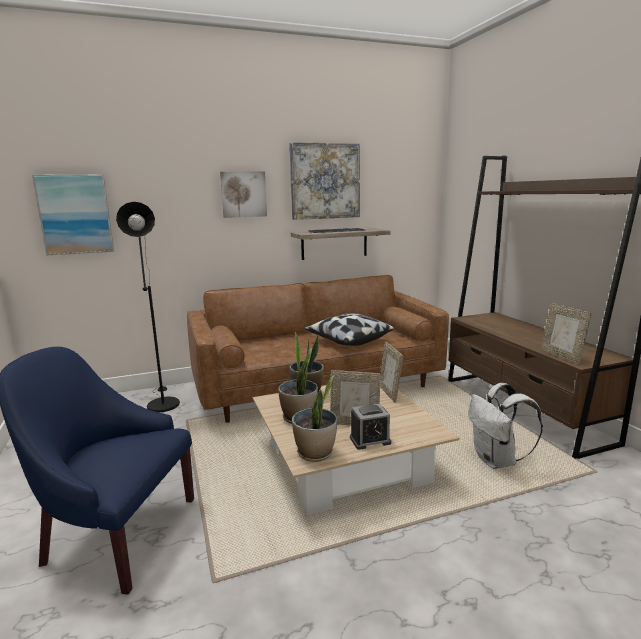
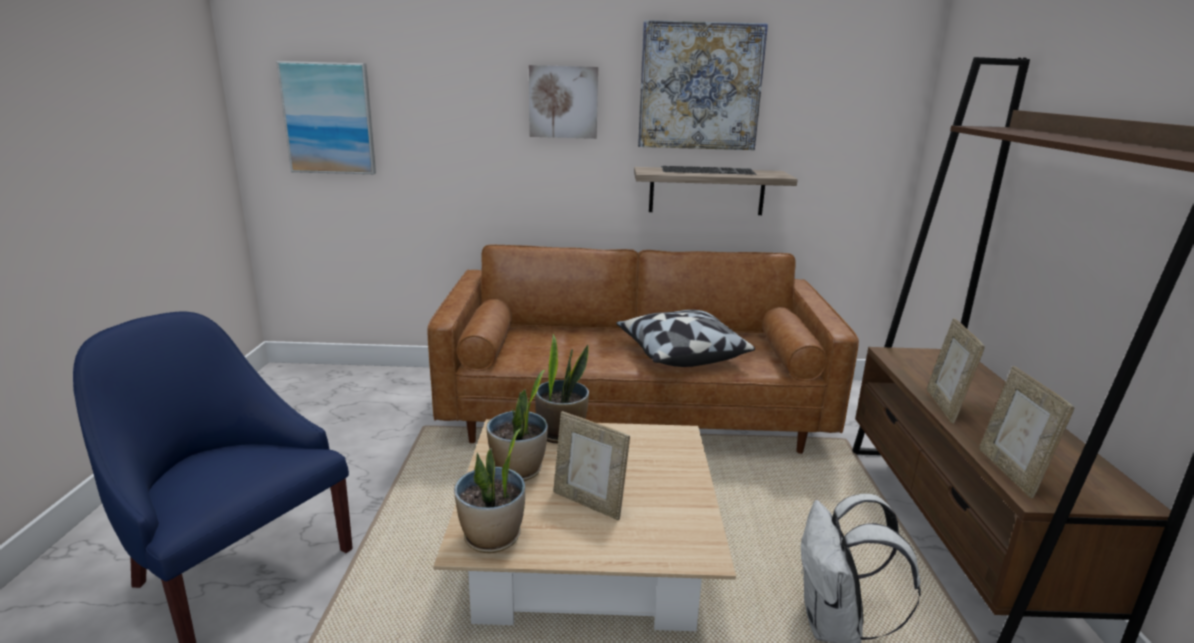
camera: 20 degrees right, 5 degrees up
(162, 403) = (413, 392): black floor lamp -> none
(370, 440) = (588, 538): alarm clock -> none
(389, 393) = (687, 461): picture frame -> picture frame (944, 406)

